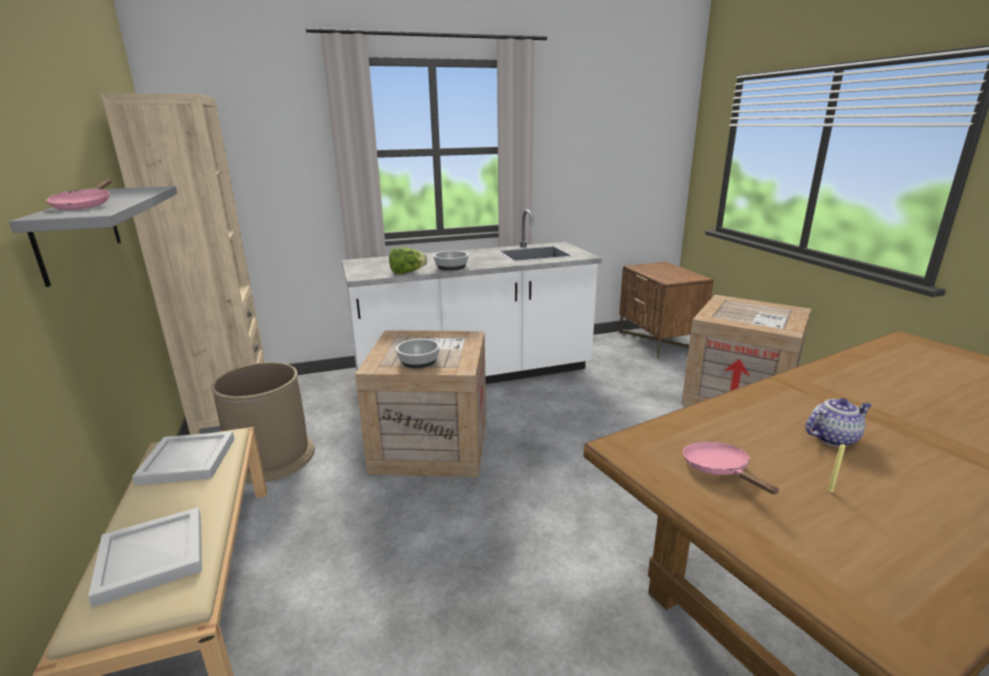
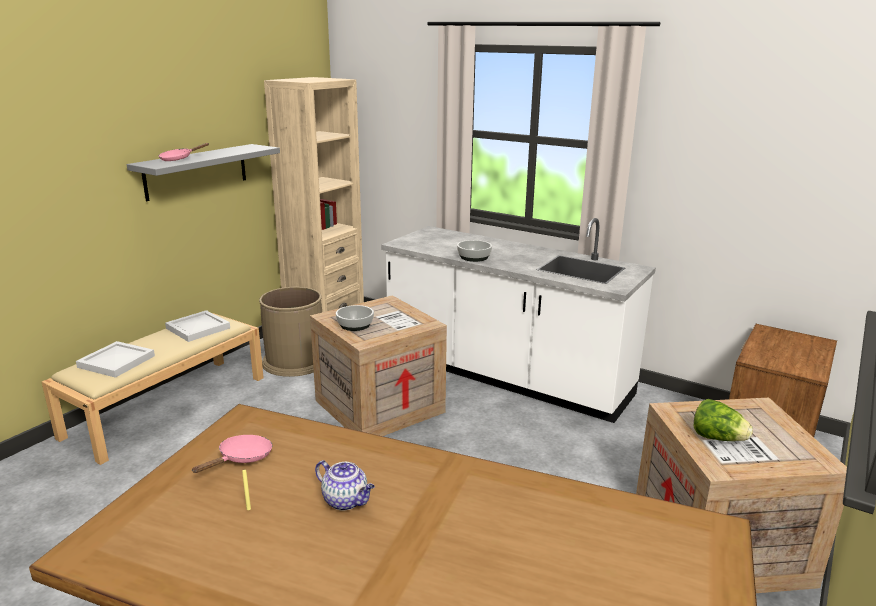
camera: 50 degrees right, 0 degrees up
(407, 273) = (432, 251): lettuce -> lettuce (717, 438)

